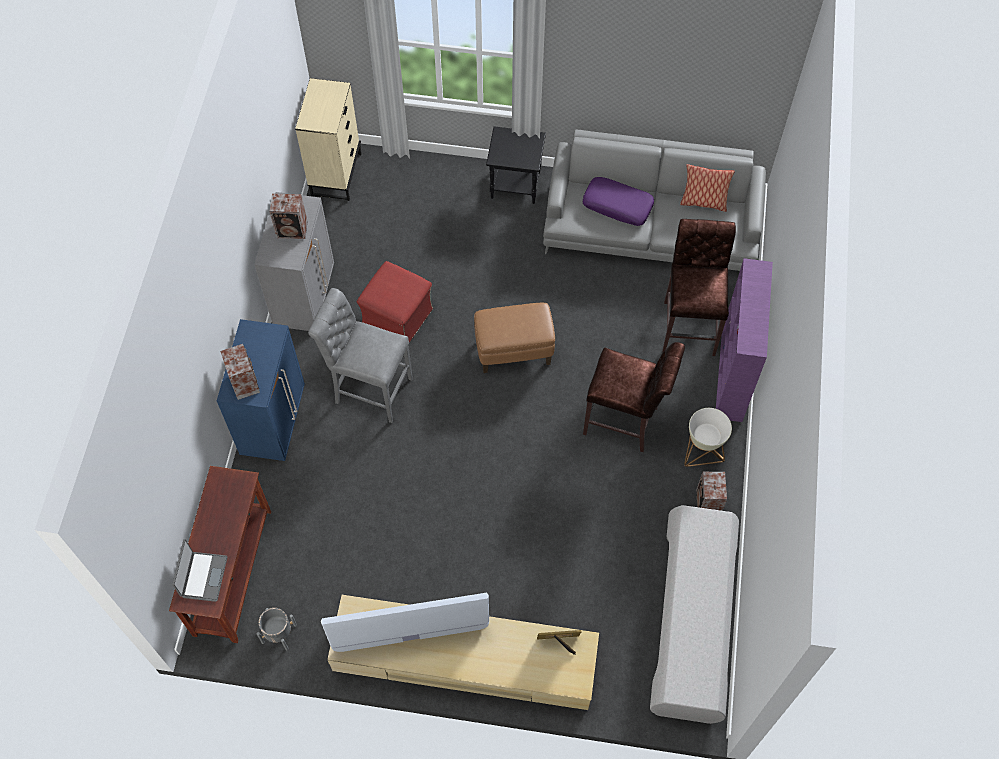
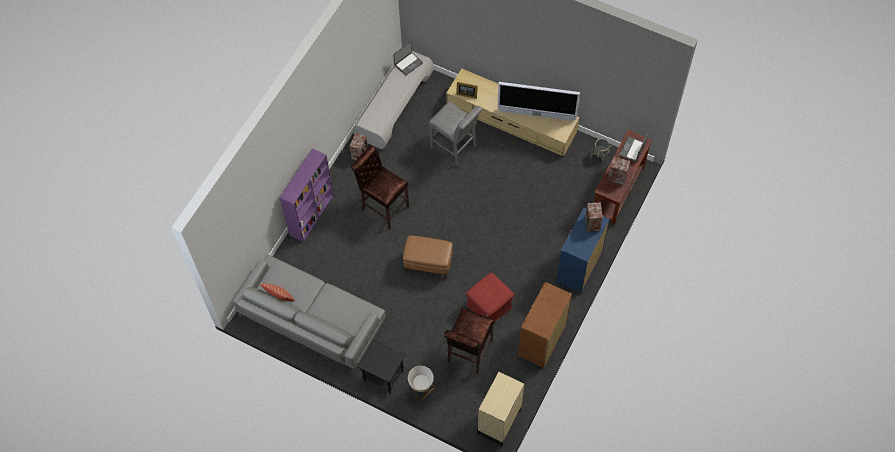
camera: 160 degrees left, 0 degrees up
(293, 230) = (543, 309): speaker -> speaker (616, 177)
(304, 293) = (542, 340): grey cabinet -> brown cabinet
(369, 388) = (519, 267): grey stool -> grey stool (455, 149)
(618, 205) = (332, 312): purple pillow -> none
(689, 324) = (320, 250): brown stool -> brown stool (468, 353)
(698, 674) = (408, 63): none -> laptop
(702, 452) = (350, 179): planter -> planter (421, 390)

